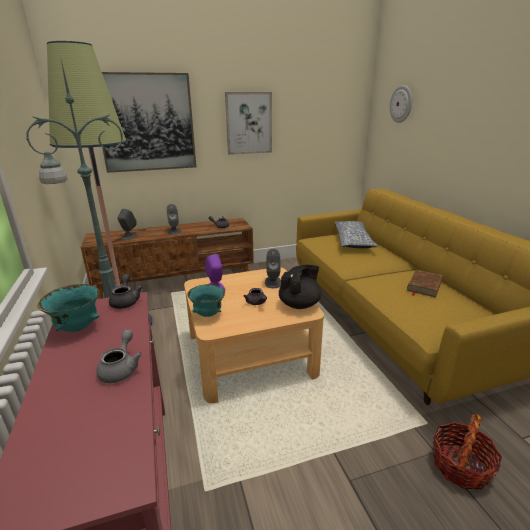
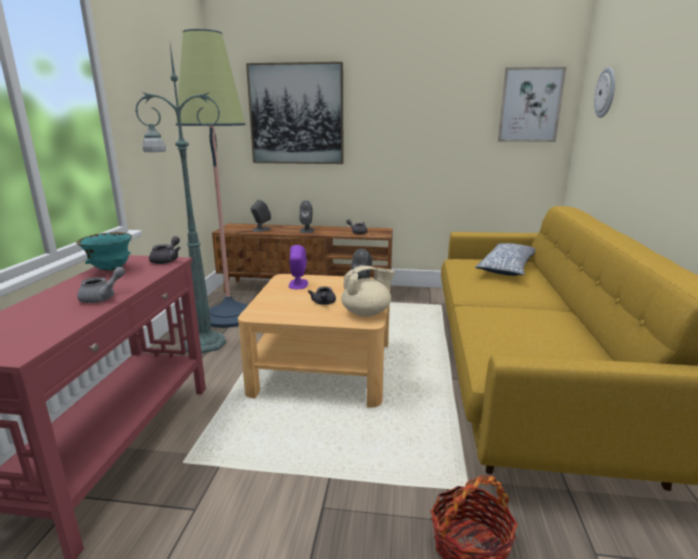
camera: 25 degrees right, 5 degrees down
(208, 314) = (266, 303): turquoise bowl -> none
(249, 123) = (408, 117): picture -> picture (530, 105)
(300, 304) = (367, 313): black teapot -> beige teapot
(424, 285) = (545, 325): brown book -> none

